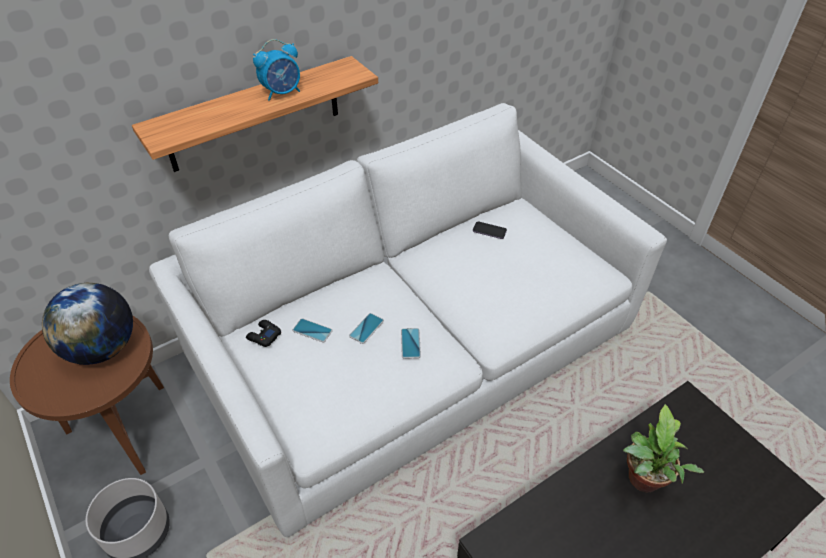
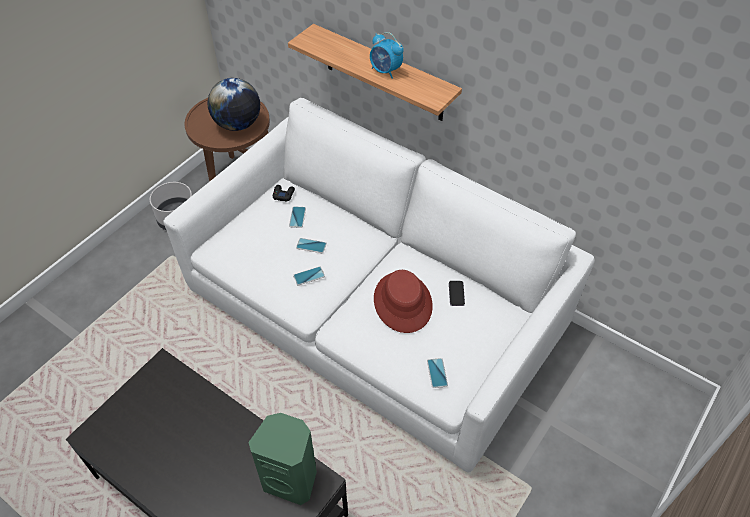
camera: 70 degrees right, 5 degrees up
(484, 272) = (403, 302): none -> red hat
(579, 272) = (437, 373): none -> phone
(643, 482) = (232, 453): potted plant -> none
(683, 429) = (291, 479): none -> green speaker

